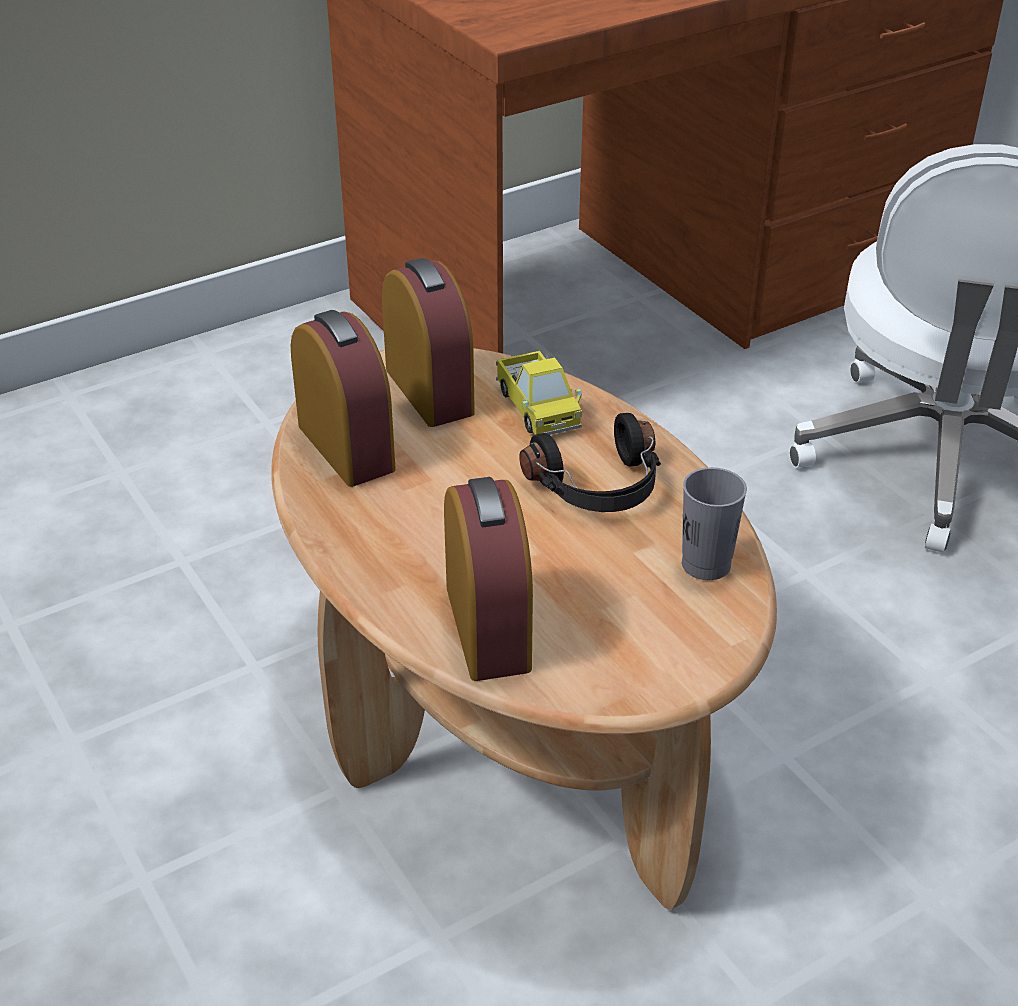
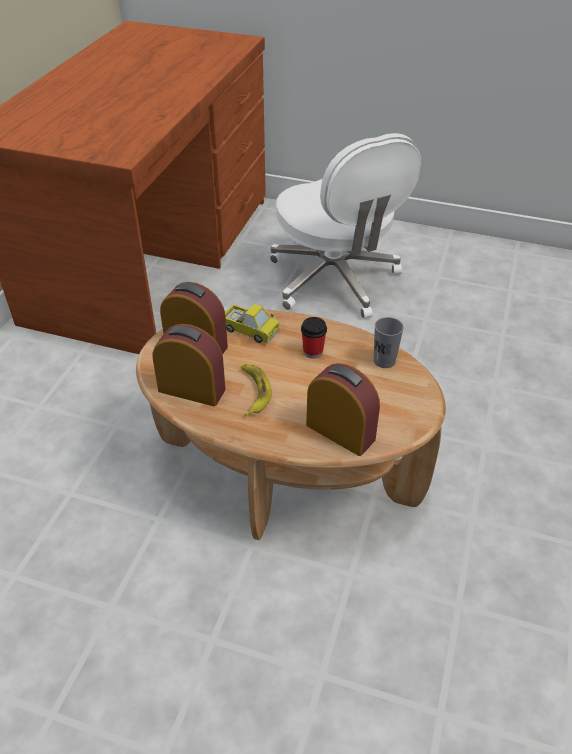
camera: 40 degrees left, 5 degrees up
(431, 496) = (253, 391): none -> banana
(599, 488) = (313, 351): black headphones -> cup

